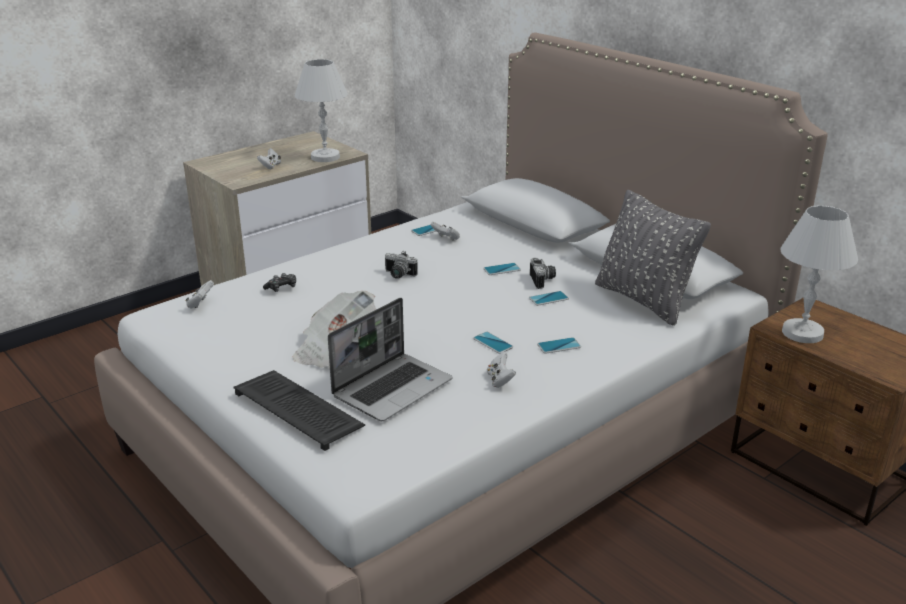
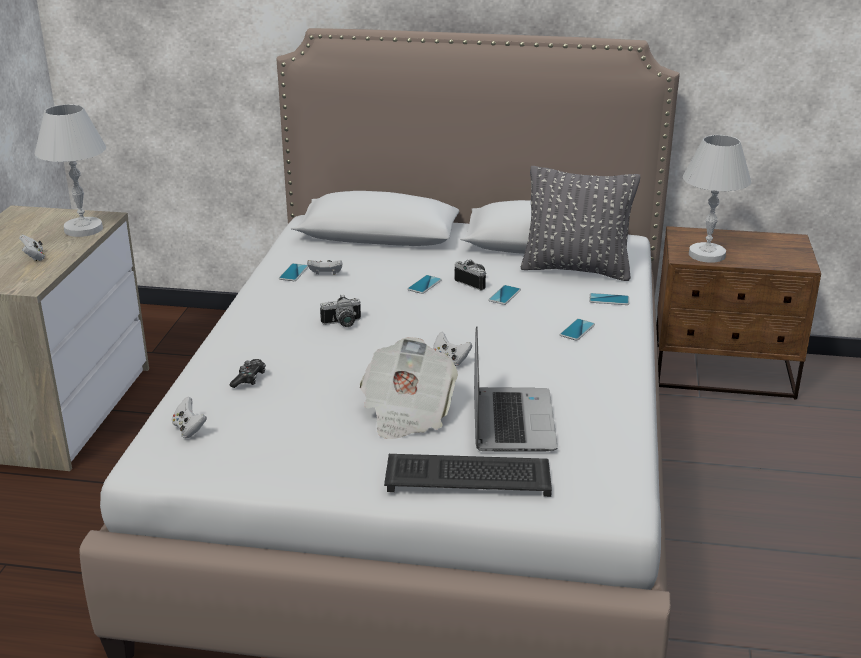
camera: 40 degrees left, 0 degrees up
(493, 343) = (525, 349): phone -> phone (609, 300)
(500, 380) = (581, 376): white game controller -> white game controller (450, 359)

